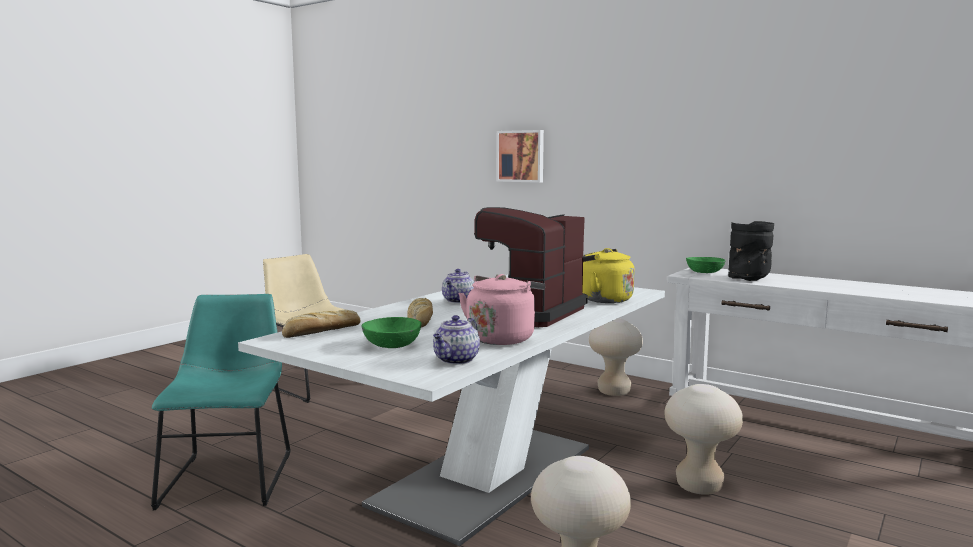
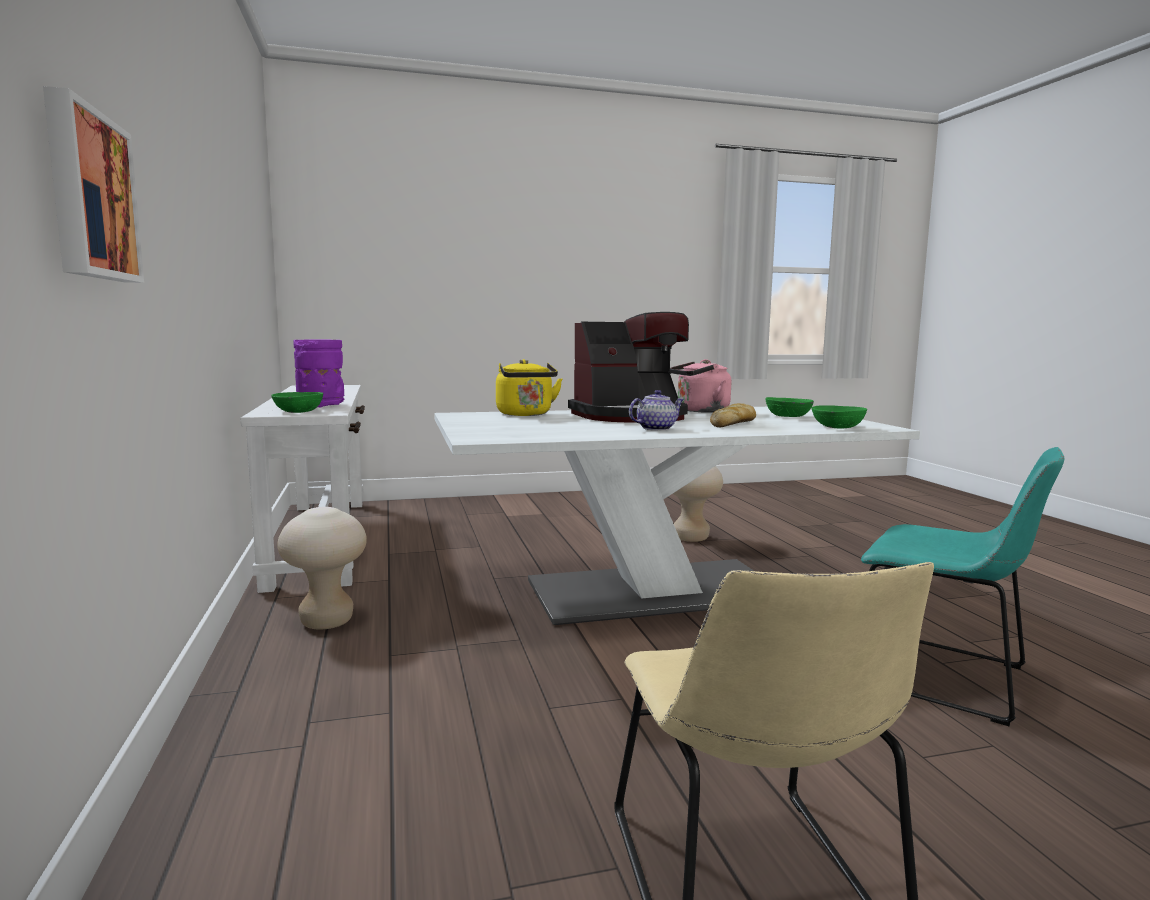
camera: 140 degrees left, 0 degrees up
(229, 476) = (940, 676): turquoise chair -> turquoise chair turned 90 degrees counterclockwise
(321, 331) = (838, 427): bread -> green bowl
(456, 360) = (757, 409): teapot -> none
(699, 486) = (518, 544): beige stool -> none
(748, 279) = (321, 405): black vase -> purple vase

